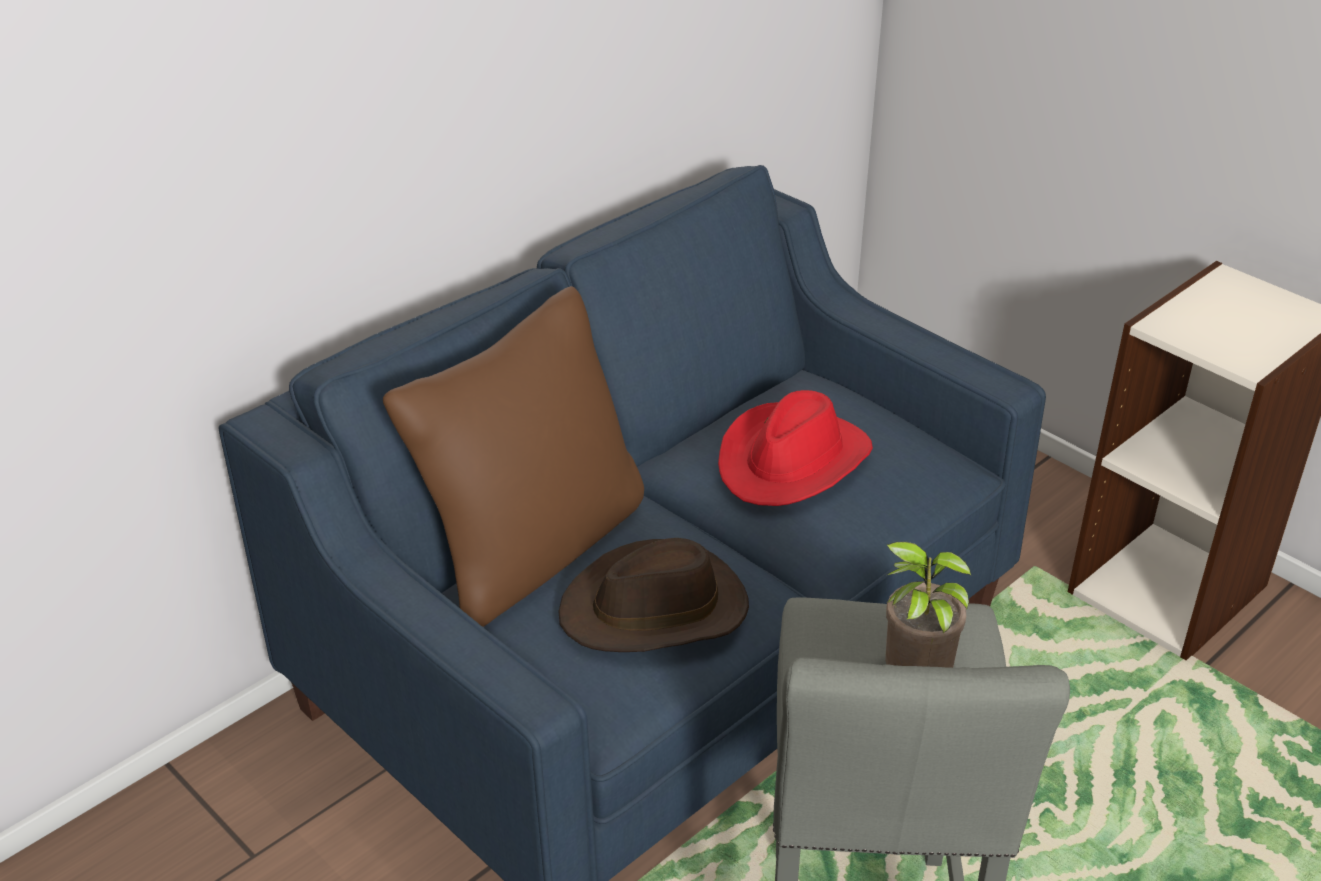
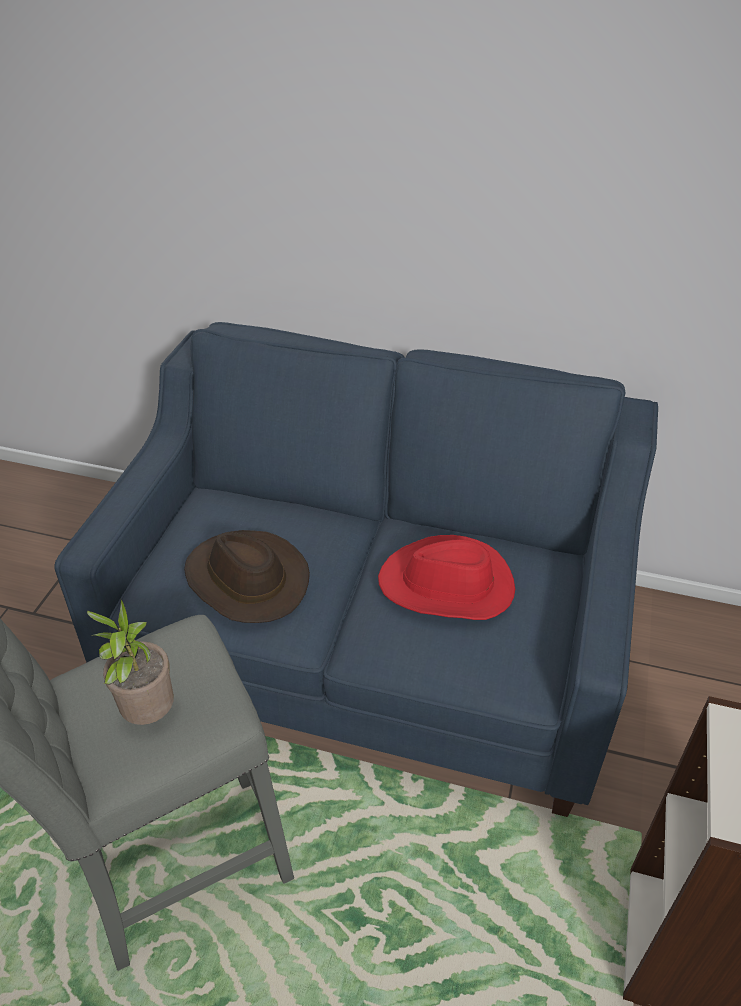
camera: 60 degrees right, 5 degrees up
(532, 548) = (272, 506): brown pillow -> none

